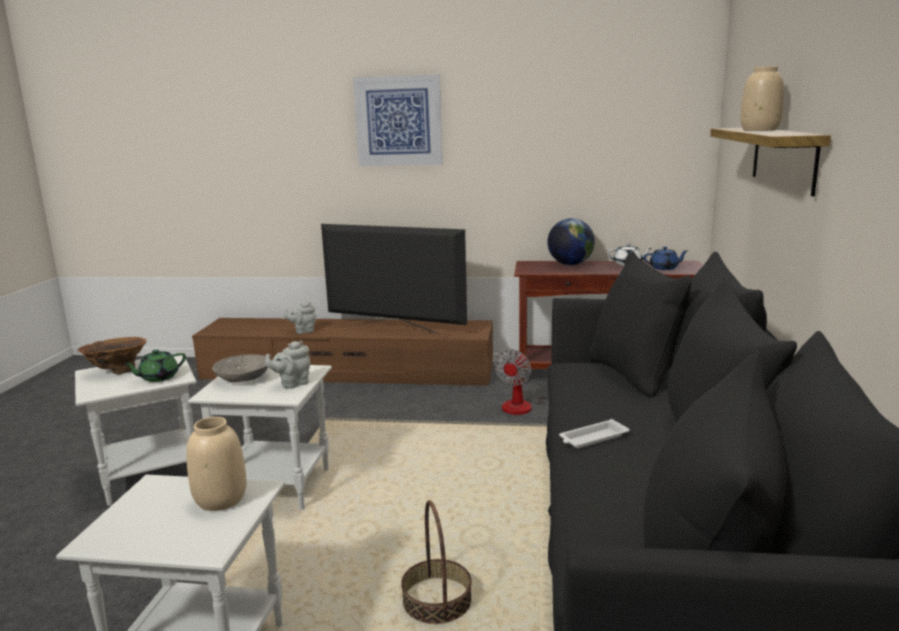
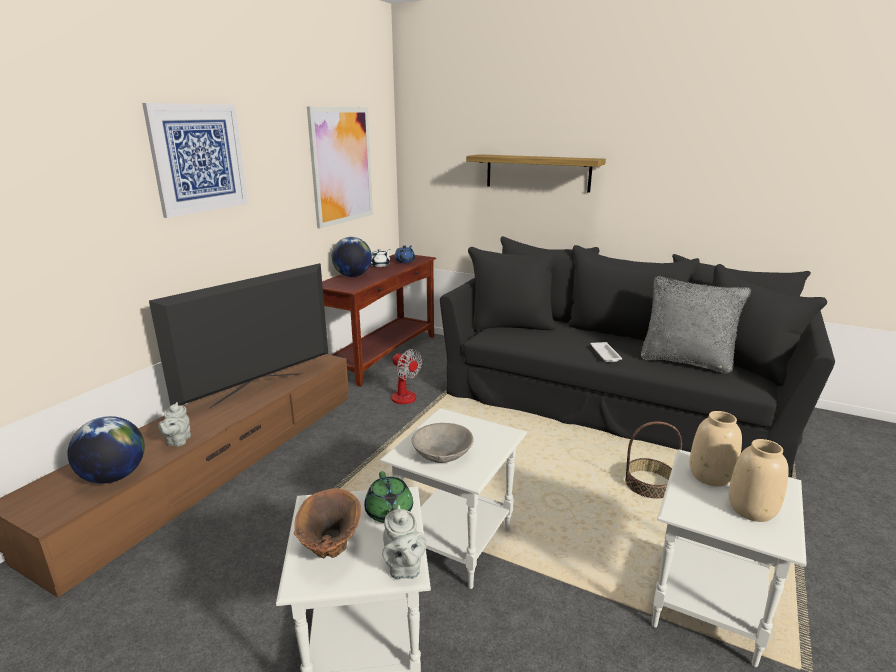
camera: 70 degrees left, 5 degrees up
(254, 330) = (114, 477): none -> globe
(292, 384) = (477, 429): grey teapot -> grey teapot (403, 568)
(592, 137) = (341, 166): none -> picture
(635, 504) = (686, 363): none -> grey pillow
(759, 130) = (530, 156): beige vase -> beige vase (750, 509)

